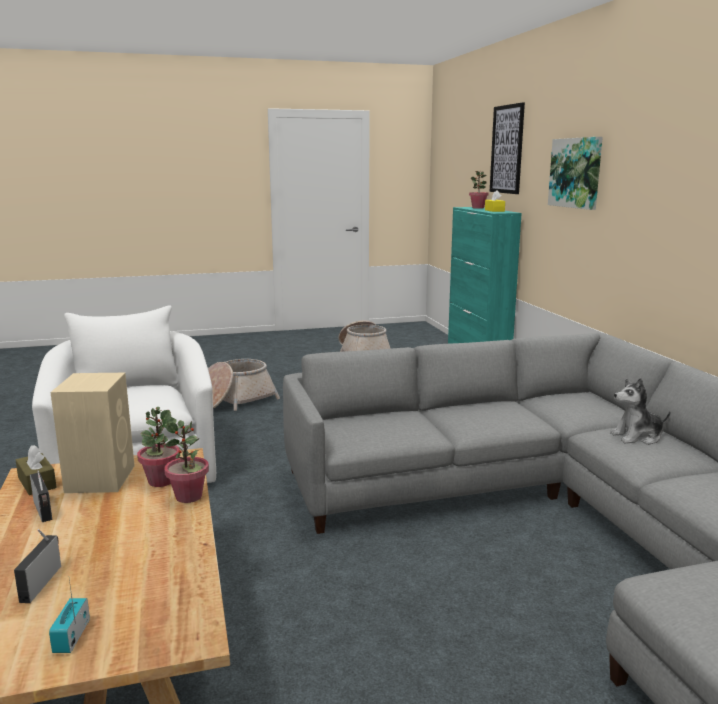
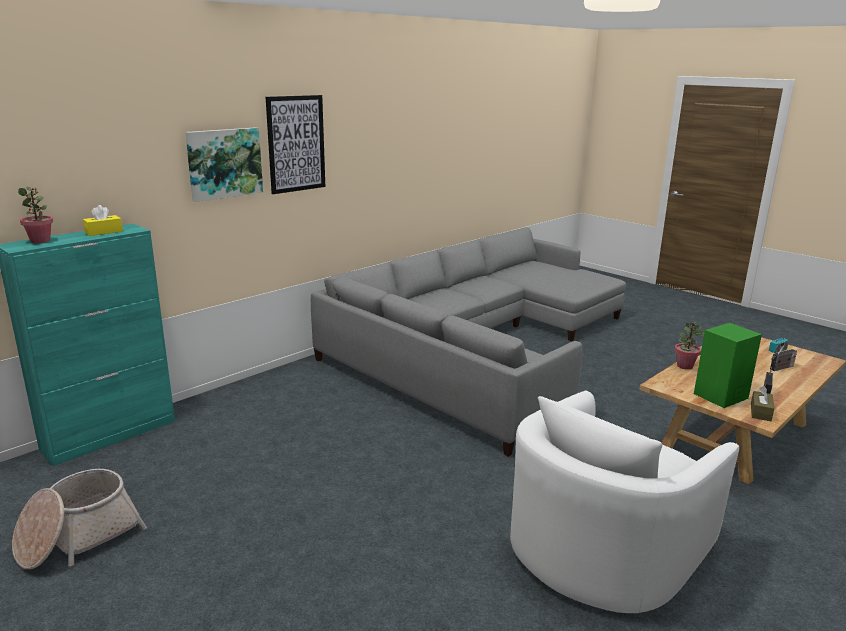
camera: 120 degrees left, 5 degrees up
(101, 478) = (720, 396): beige speaker -> green speaker
(161, 481) = (689, 379): potted plant -> none
(235, 400) = (377, 573): basket -> none
(507, 149) = (64, 150): picture -> picture (296, 144)
(637, 437) = (436, 299): plush toy -> none

